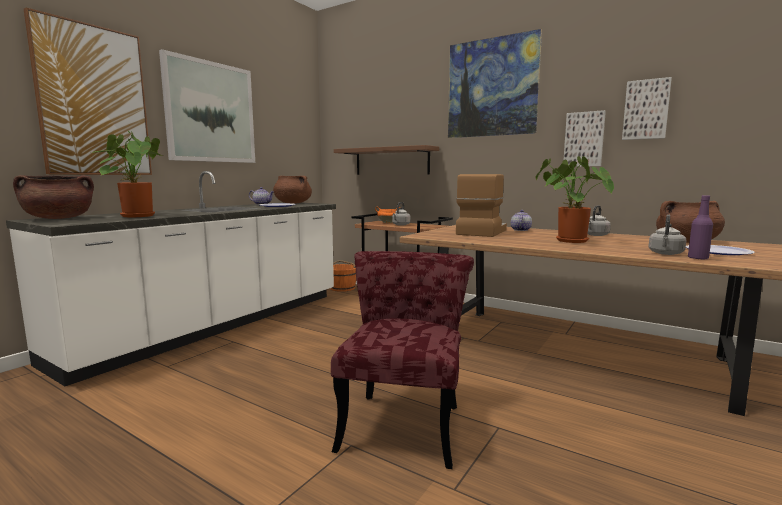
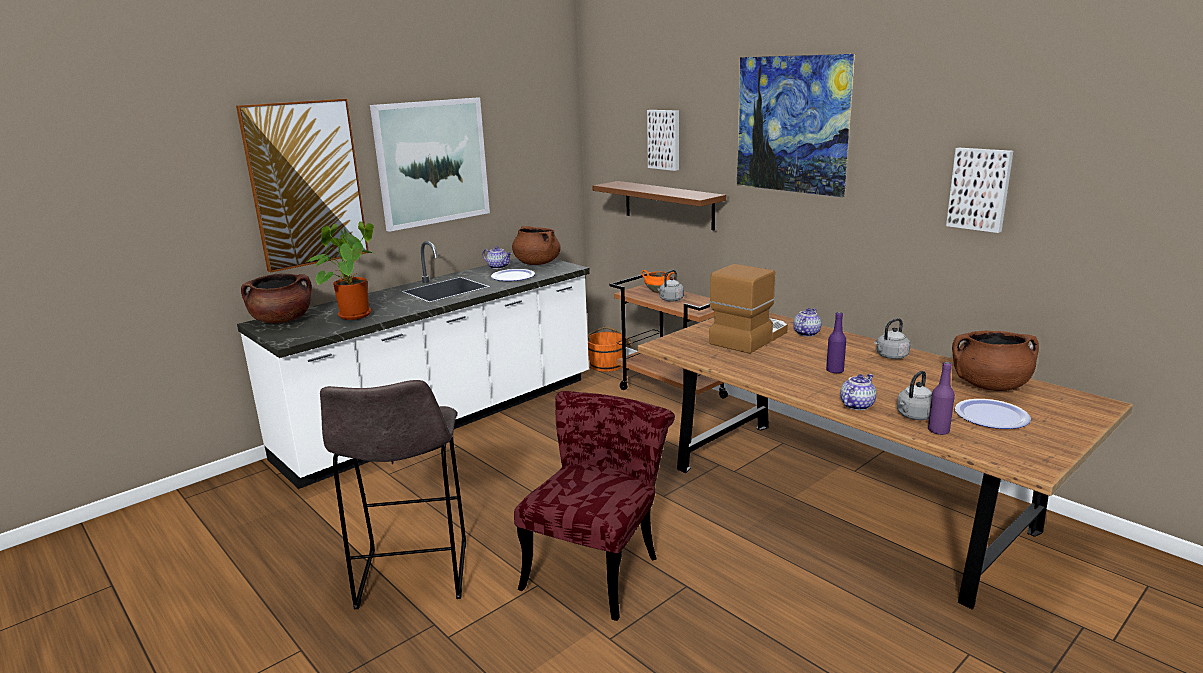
camera: 15 degrees right, 10 degrees up
(206, 454) = (412, 576): none -> grey stool
(568, 240) = (834, 371): potted plant -> purple bottle
(584, 139) = (902, 216): picture -> picture (665, 139)
(613, 251) = (856, 405): none -> teapot

